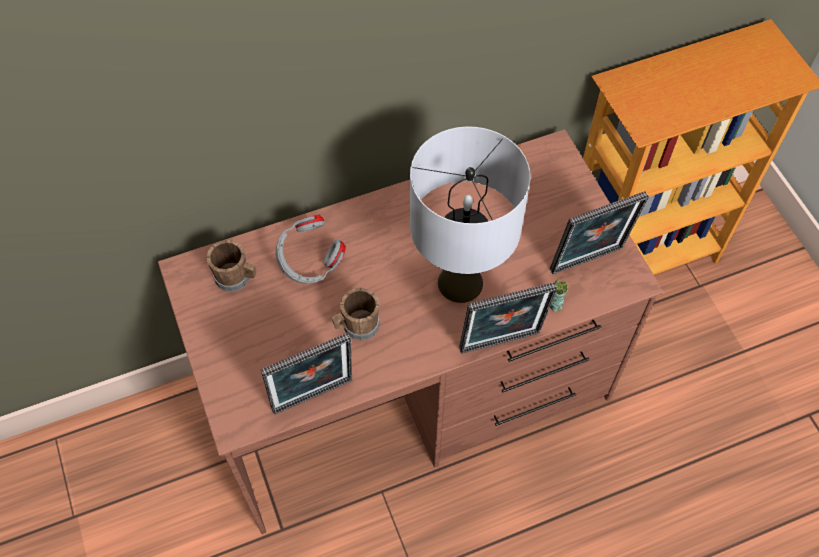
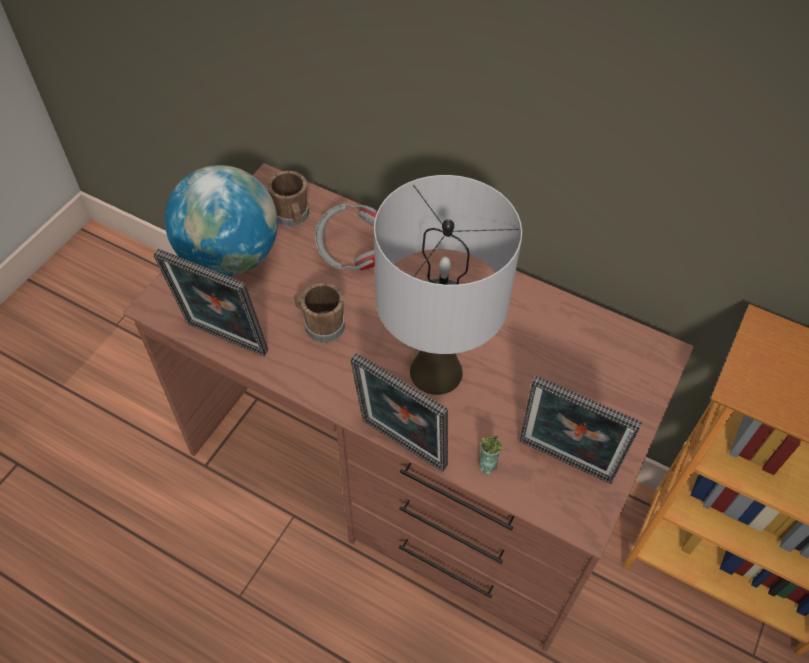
camera: 50 degrees right, 5 degrees down
(235, 345) = (230, 257): none -> globe

